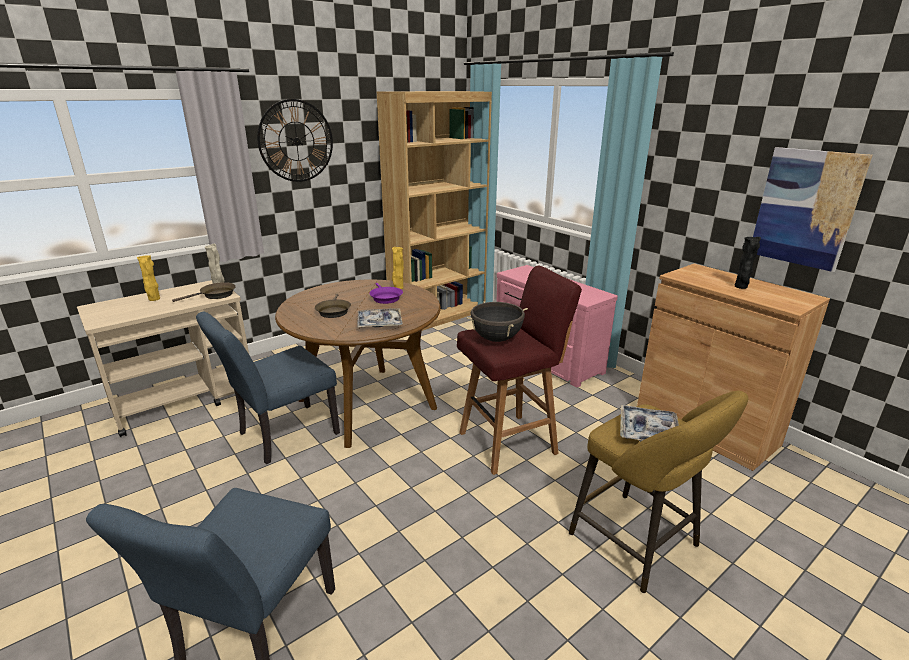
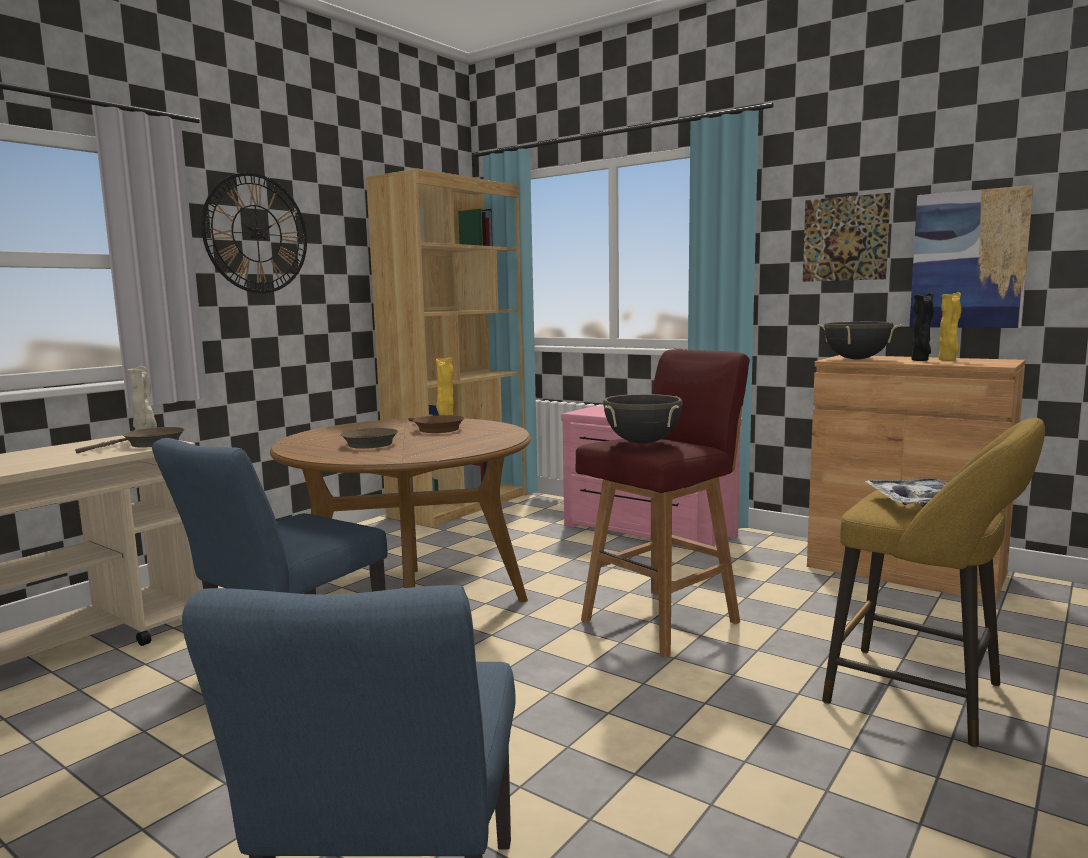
camera: 15 degrees left, 15 degrees down
(154, 299) = (36, 455): yellow vase -> yellow vase (947, 360)
(379, 323) = (454, 446): tray -> none
(385, 298) = (436, 429): purple frying pan -> brown frying pan
(694, 276) = (856, 359): none -> black cooking pot
(714, 173) = (845, 239): none -> picture

